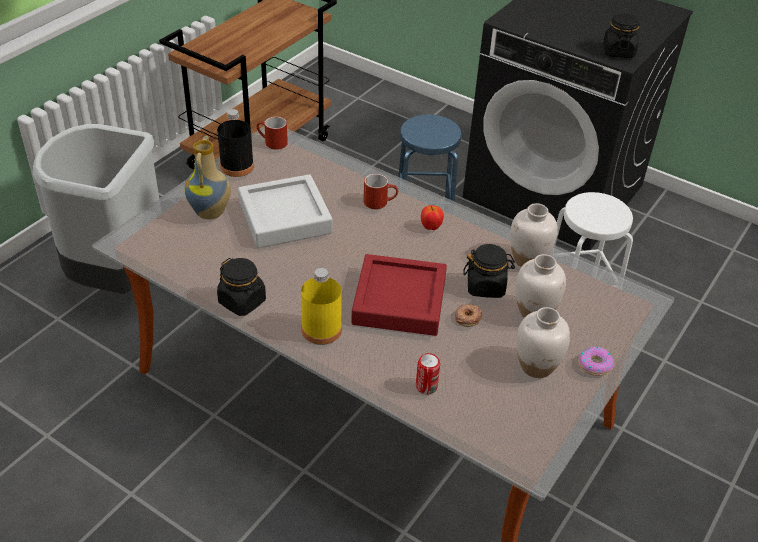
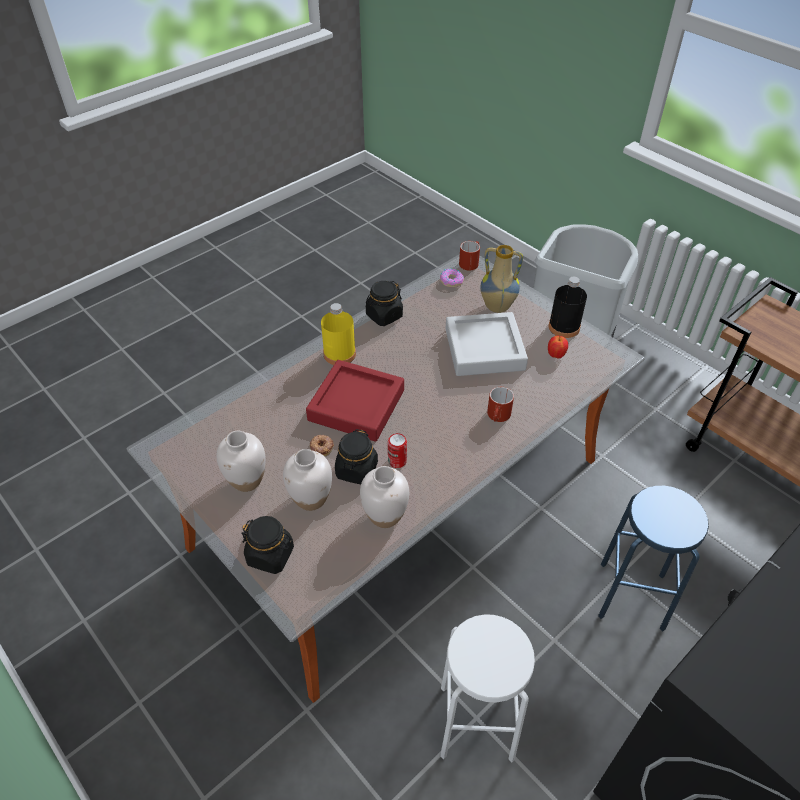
camera: 105 degrees right, 5 degrees up
(271, 142) = (603, 353): red mug -> red mug (470, 262)
(426, 386) = (257, 403): can -> can (397, 461)
(431, 227) = (452, 448): apple -> apple (556, 355)
(594, 365) = (230, 525): donut -> donut (451, 281)
(618, 51) = (735, 681): black jar -> black jar (271, 555)

